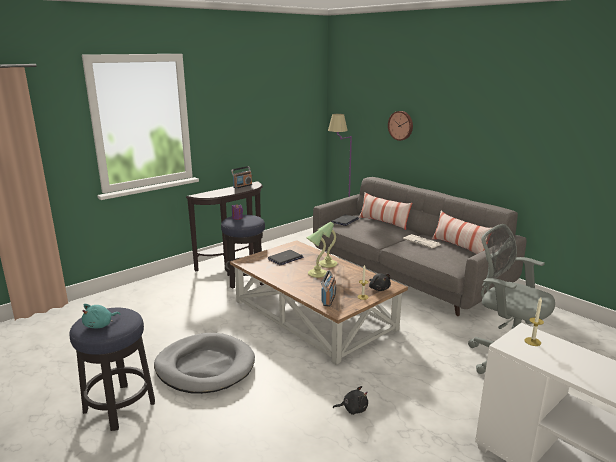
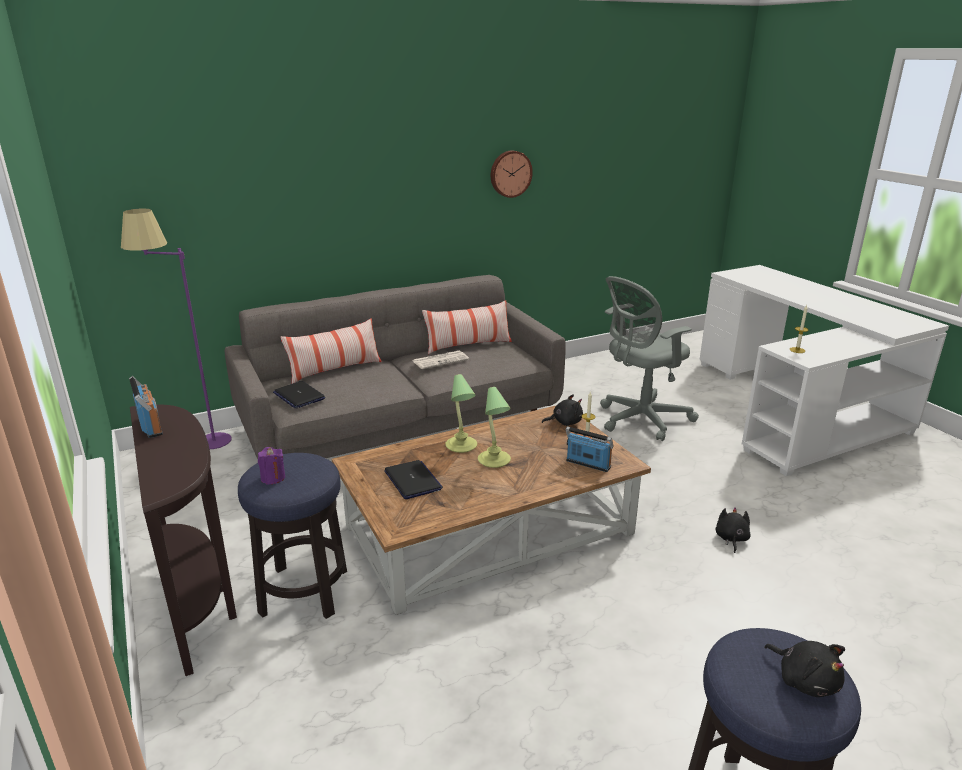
camera: 75 degrees left, 5 degrees up
(100, 325) = (805, 680): turquoise plush toy -> black plush toy
(205, 366) = (622, 678): grey dog bed -> none
(401, 125) = (280, 203): wall clock -> wall clock (510, 173)

